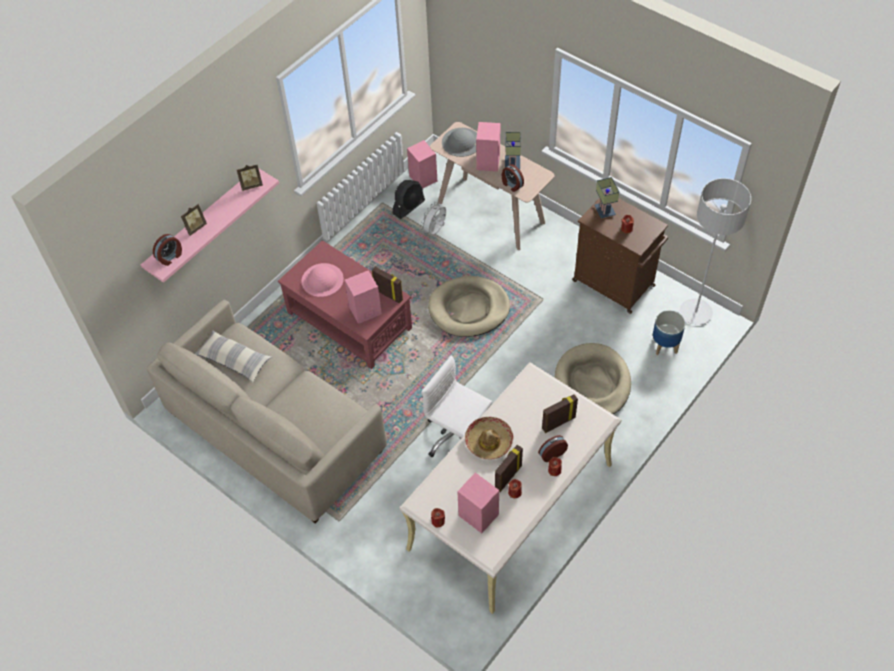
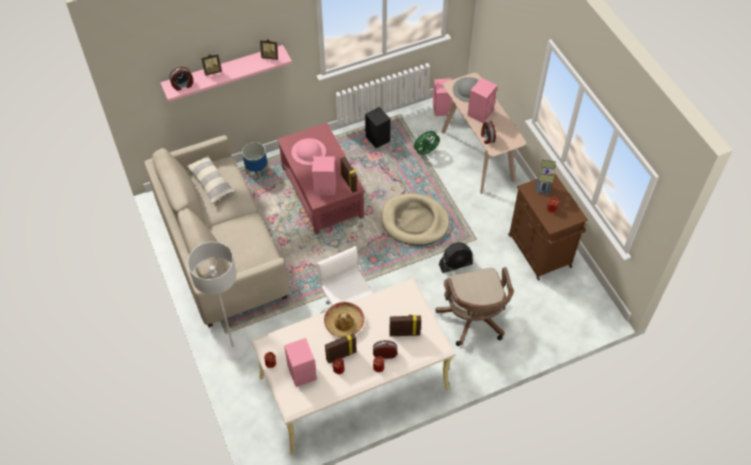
camera: 25 degrees right, 0 degrees up
(375, 239) = (378, 139): none -> black speaker
(409, 207) = (417, 126): black fan -> black fan (455, 264)
(435, 231) = (426, 152): white fan -> green fan
(511, 163) = (497, 121): table lamp -> none
(592, 383) = (473, 320): beige dog bed -> brown office chair
(664, 345) = (550, 317): planter -> planter (257, 171)
(695, 313) = (591, 303): grey floor lamp -> grey floor lamp (233, 347)

